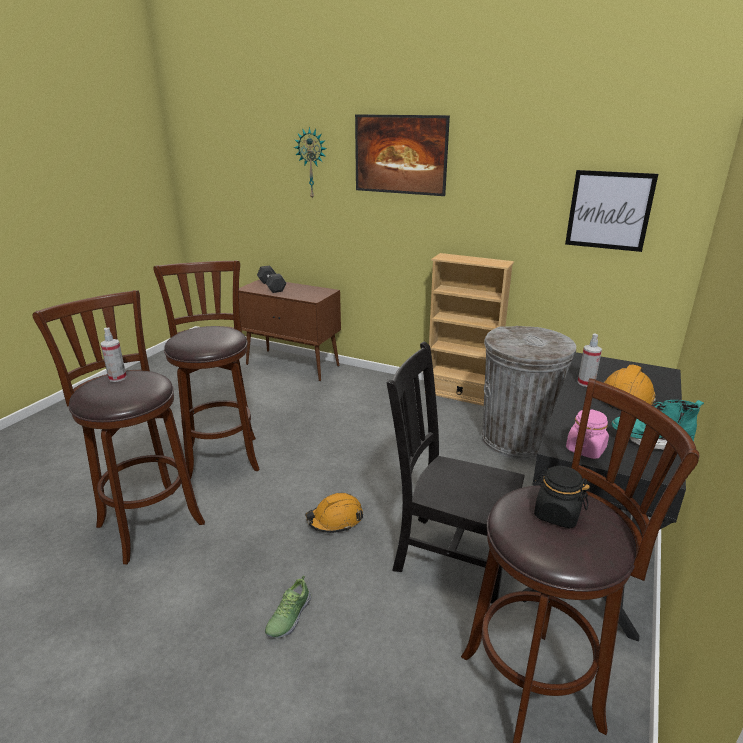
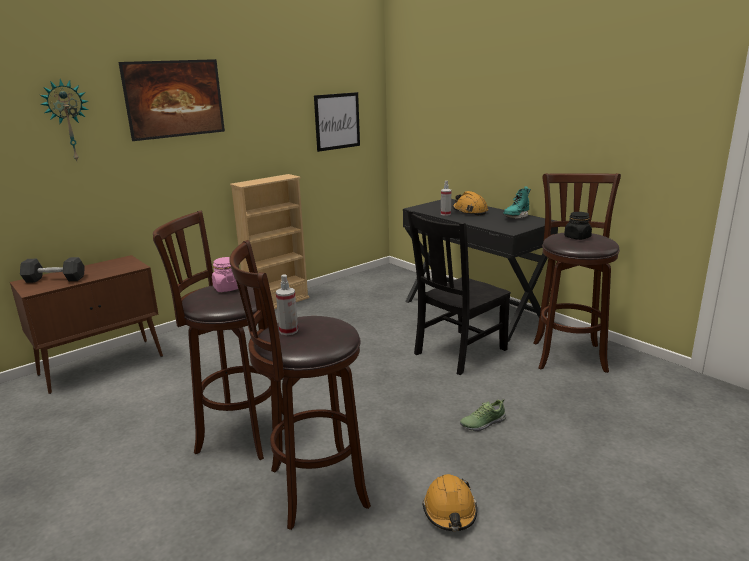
camera: 65 degrees left, 5 degrees down
(288, 617) = (482, 423): shoe -> shoe turned 105 degrees clockwise
(335, 520) = (391, 386): orange hard hat -> orange hard hat (450, 511)
(517, 439) = (357, 301): grey trash can -> none
(585, 449) = (516, 227): pink jar -> pink jar (227, 288)

